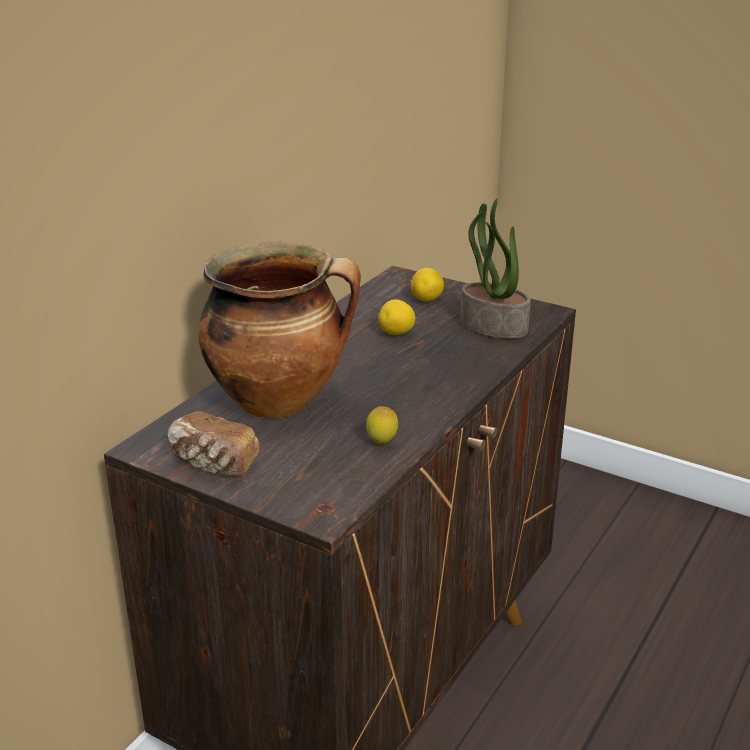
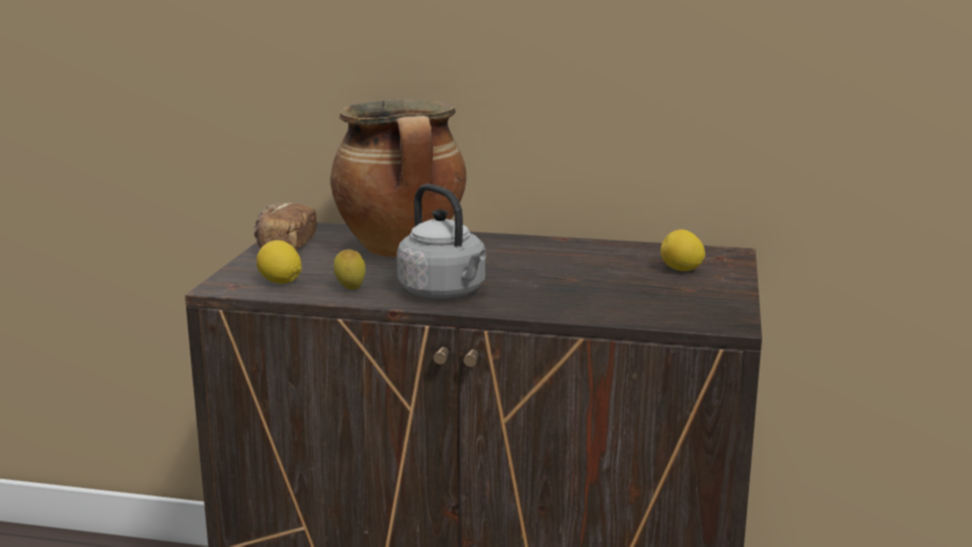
camera: 70 degrees right, 10 degrees down
(396, 333) = (582, 268): lemon -> lemon (280, 282)
(420, 400) = (445, 293): none -> grey kettle
(492, 327) = (649, 302): potted plant -> none

